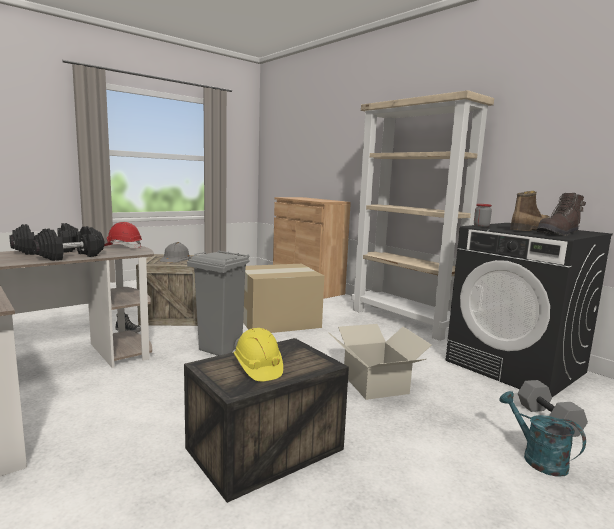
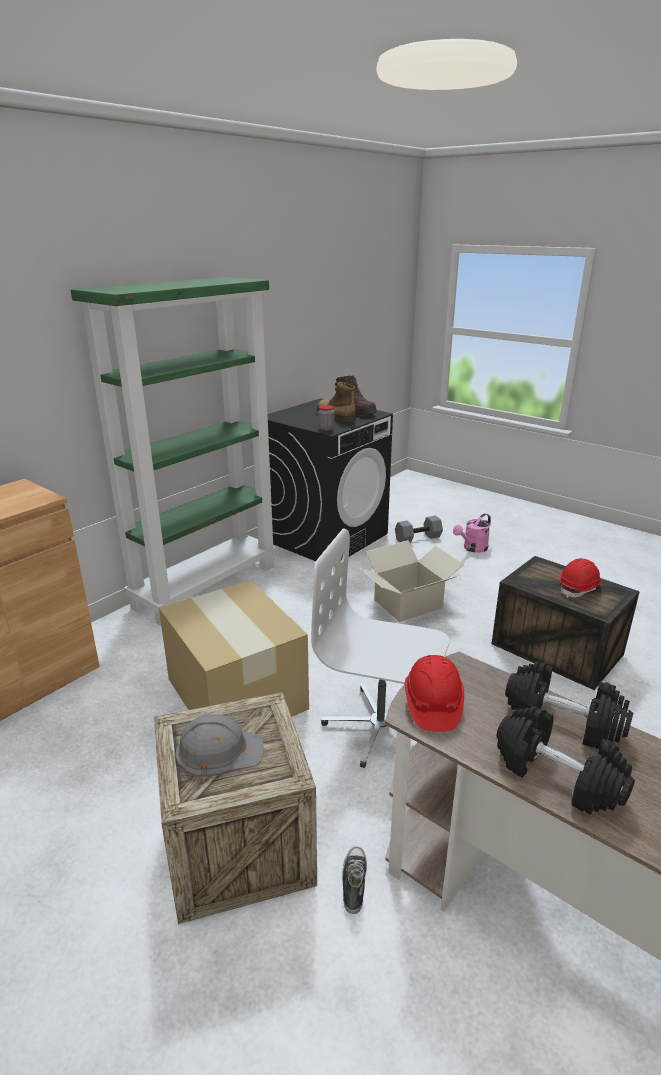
camera: 100 degrees left, 15 degrees up
(220, 349) = (380, 727): grey trash can -> white office chair
(257, 368) = (579, 588): yellow hard hat -> red hard hat
(405, 321) = (206, 585): beige bookcase -> green bookcase
(537, 458) = (472, 548): turquoise watering can -> pink watering can

